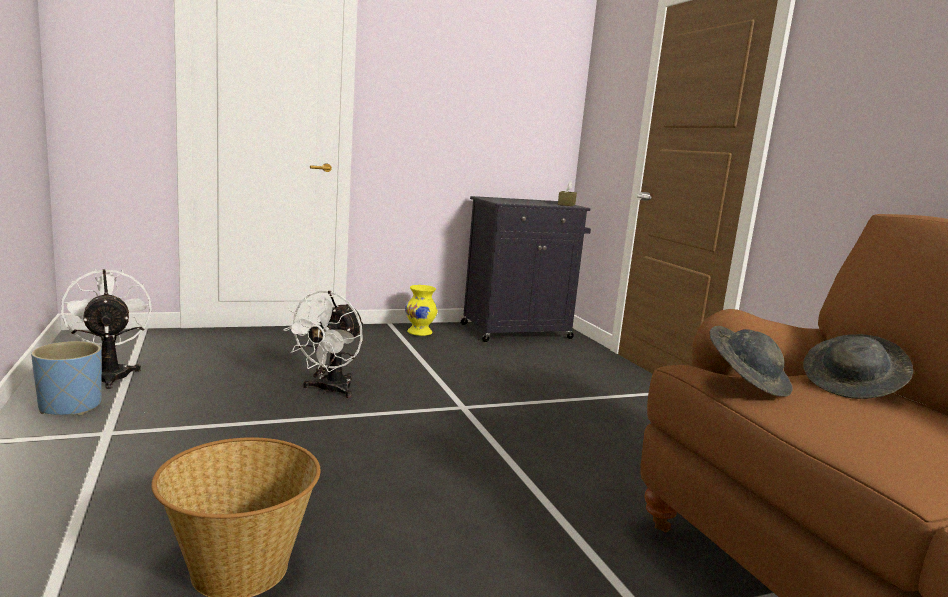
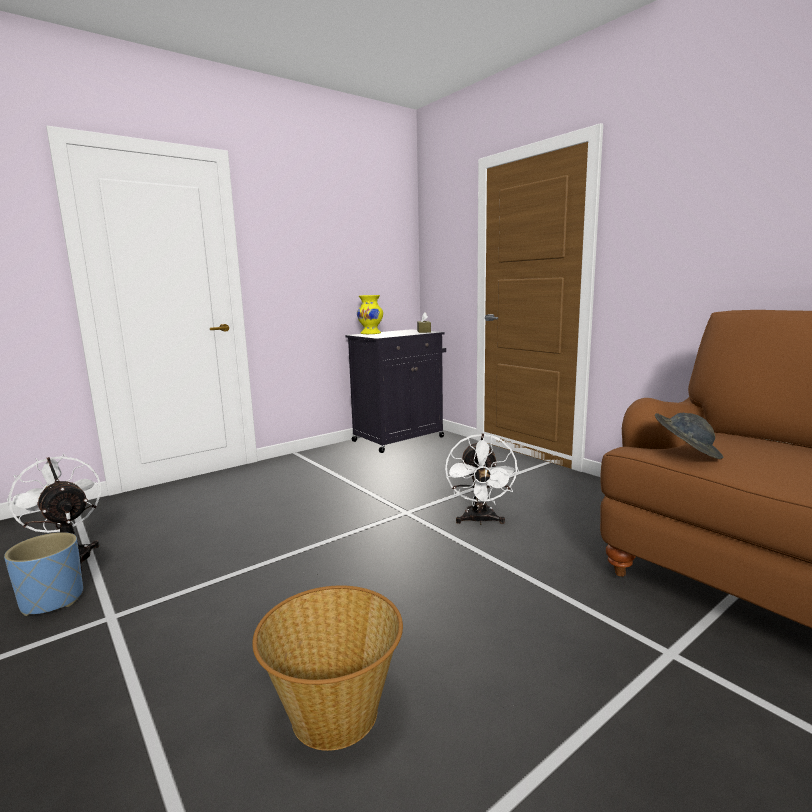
camera: 15 degrees left, 0 degrees up
(329, 390) = (288, 524): white fan -> white fan (480, 521)
(420, 332) = (325, 455): yellow vase -> yellow vase (371, 333)
(852, 387) = (746, 441): grey hat -> none

